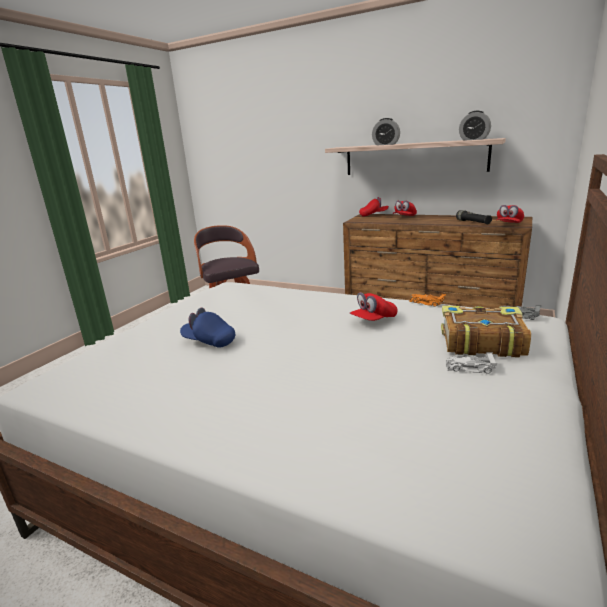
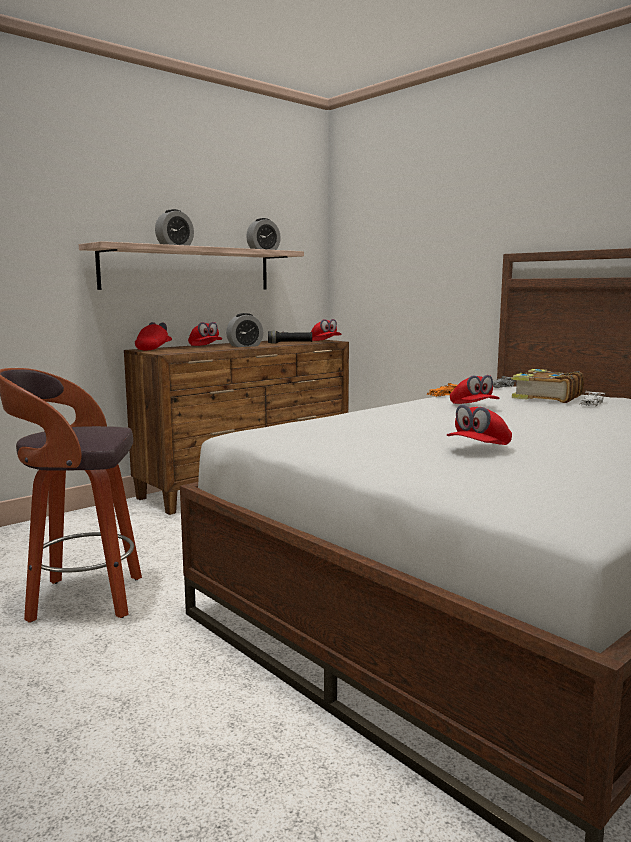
camera: 70 degrees left, 10 degrees down
(209, 341) = (478, 449): blue cap -> red cap
(426, 221) = (245, 346): none -> alarm clock

